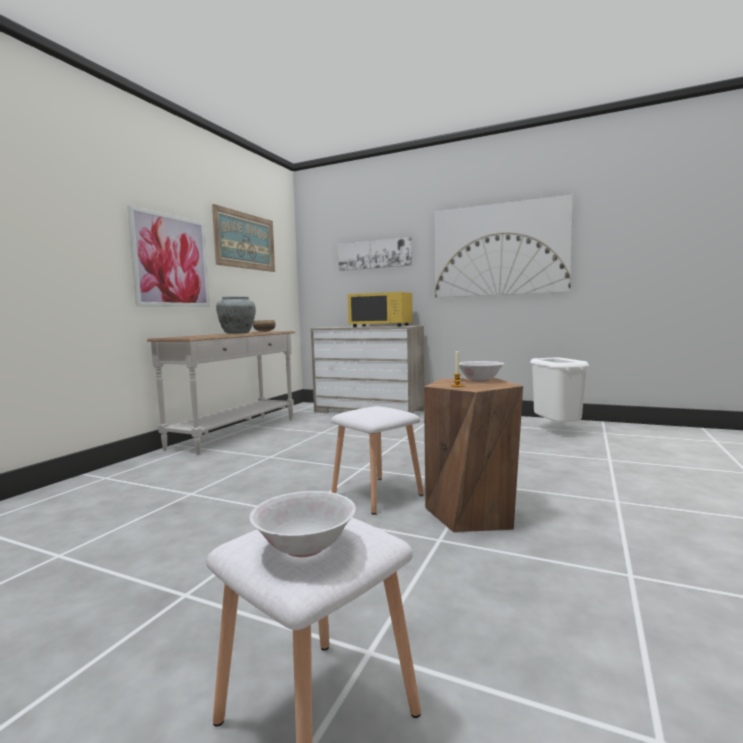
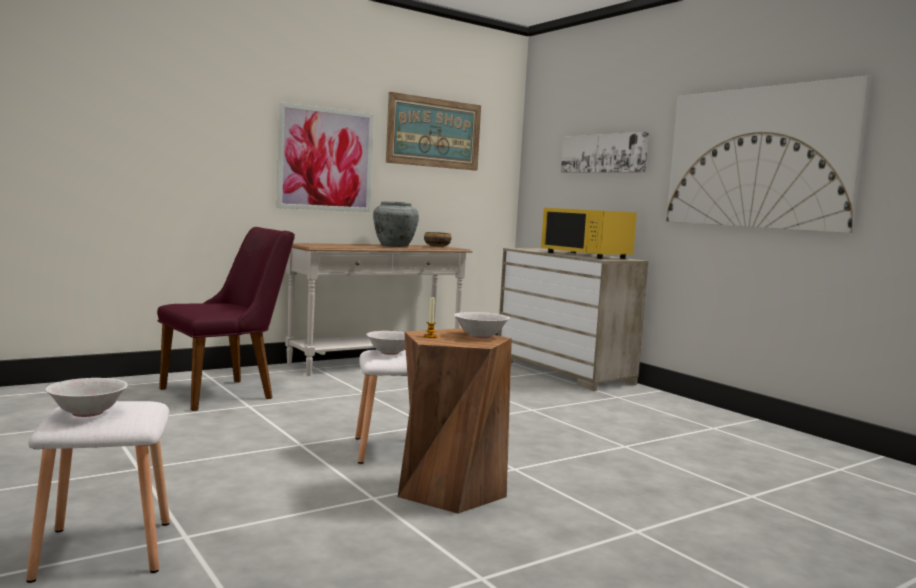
camera: 30 degrees right, 0 degrees up
(148, 487) = (227, 392): none -> purple chair
(368, 411) = (390, 353): none -> white bowl
(555, 431) = (765, 448): white trash can -> none

